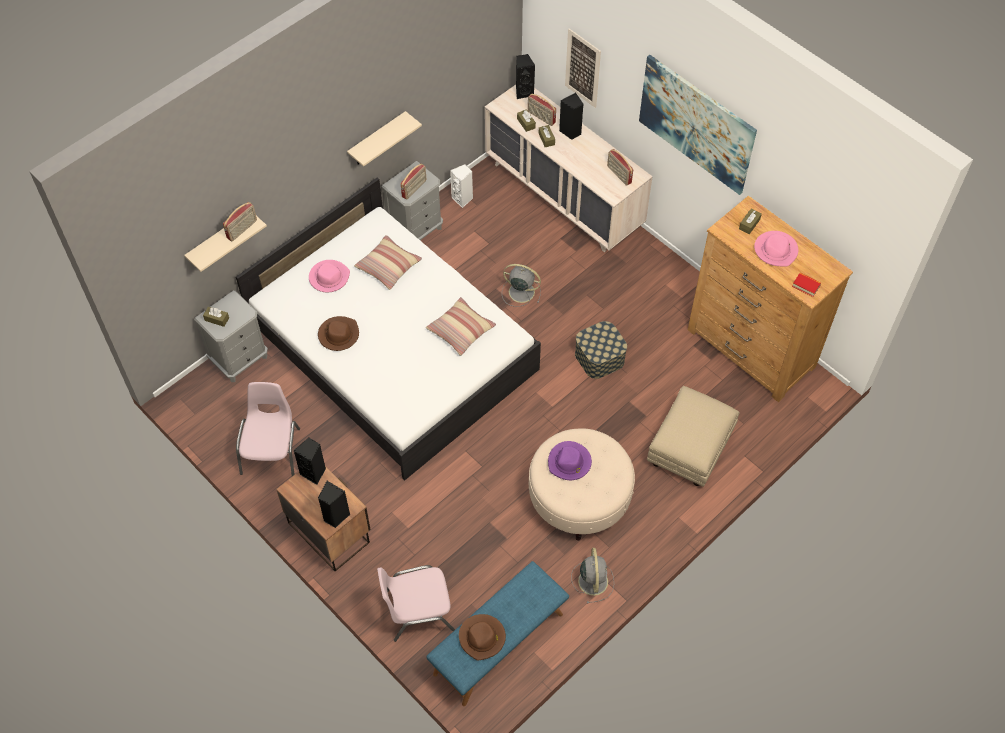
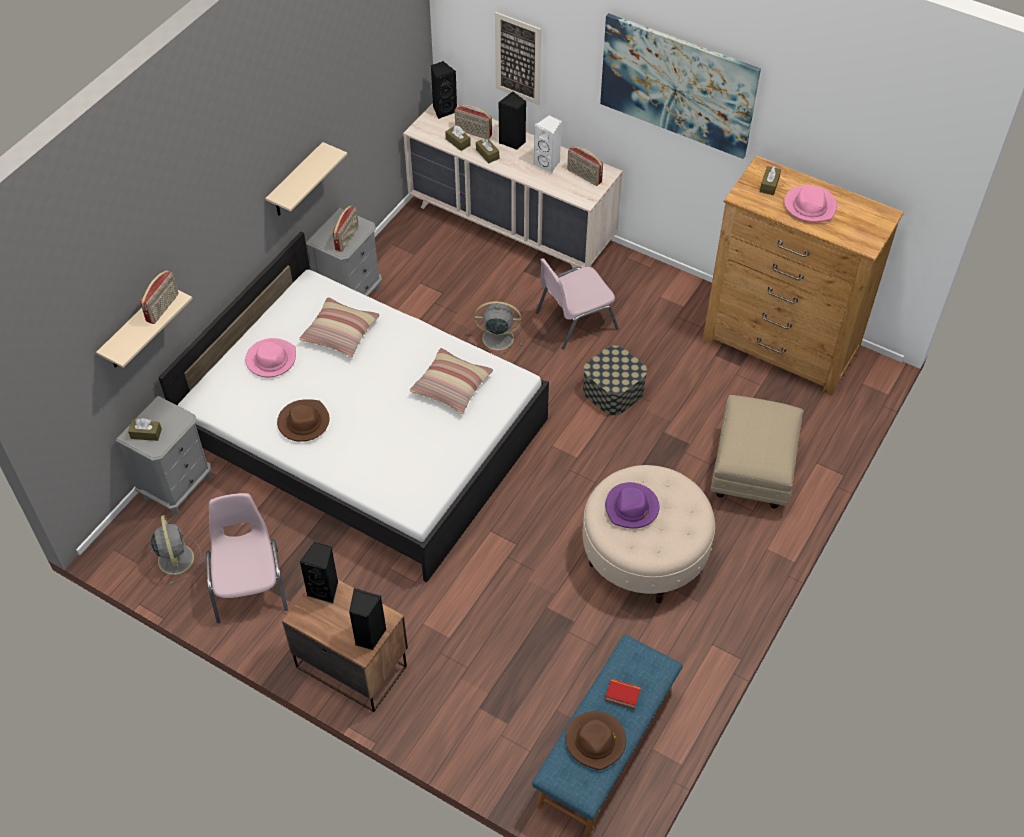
camera: 15 degrees left, 5 degrees down
(417, 610) = (492, 733): pink chair -> pink chair (574, 320)
(463, 199) = (395, 251): white speaker -> white speaker (548, 164)
(593, 580) = (693, 645): grey fan -> grey fan (175, 558)
(806, 286) = (858, 237): book -> book (622, 695)

